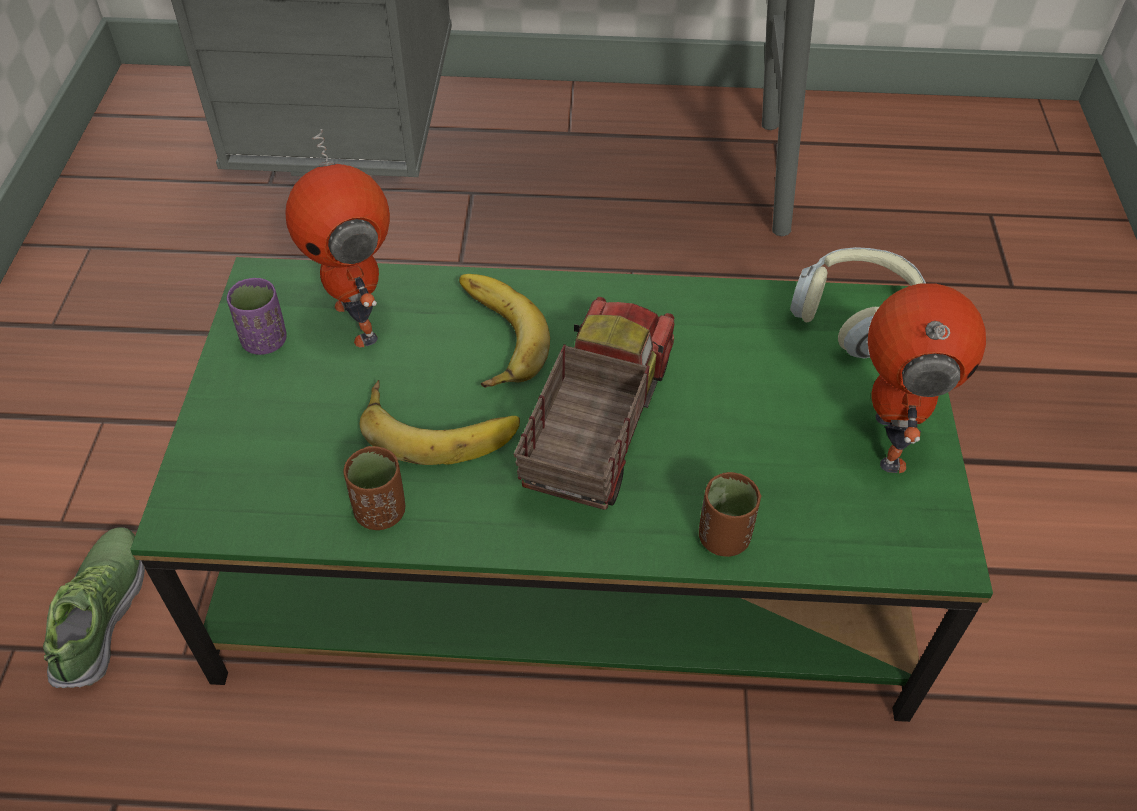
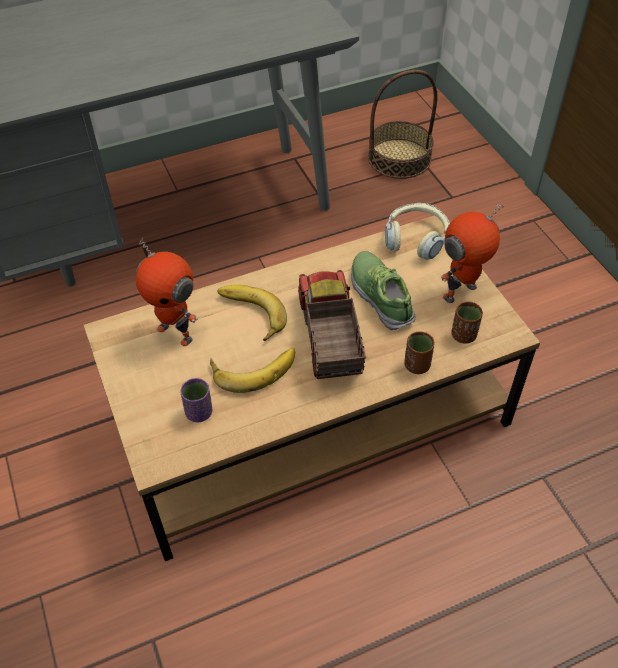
camera: 25 degrees left, 0 degrees up
(102, 614) = (79, 555): shoe -> shoe (381, 296)
(265, 341) = (133, 362): purple cup -> purple cup (199, 412)
(380, 512) = (252, 420): brown cup -> brown cup (463, 335)
(566, 554) = (310, 417): green coffee table -> brown coffee table
(885, 440) = (461, 293): toy robot -> toy robot turned 105 degrees counterclockwise
(951, 195) = (399, 158): none -> basket

